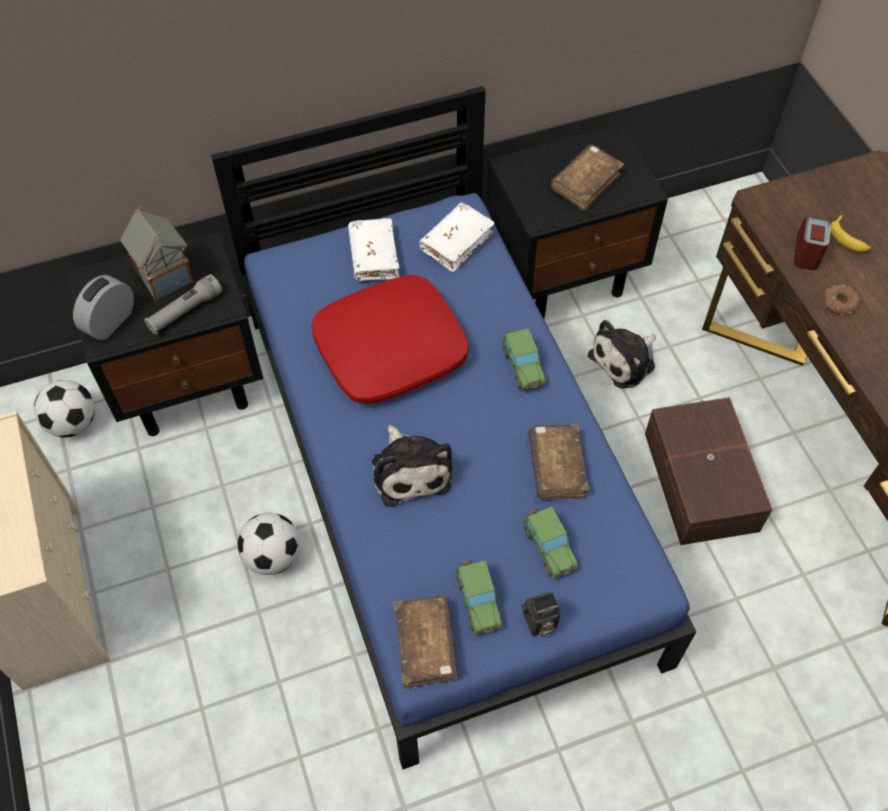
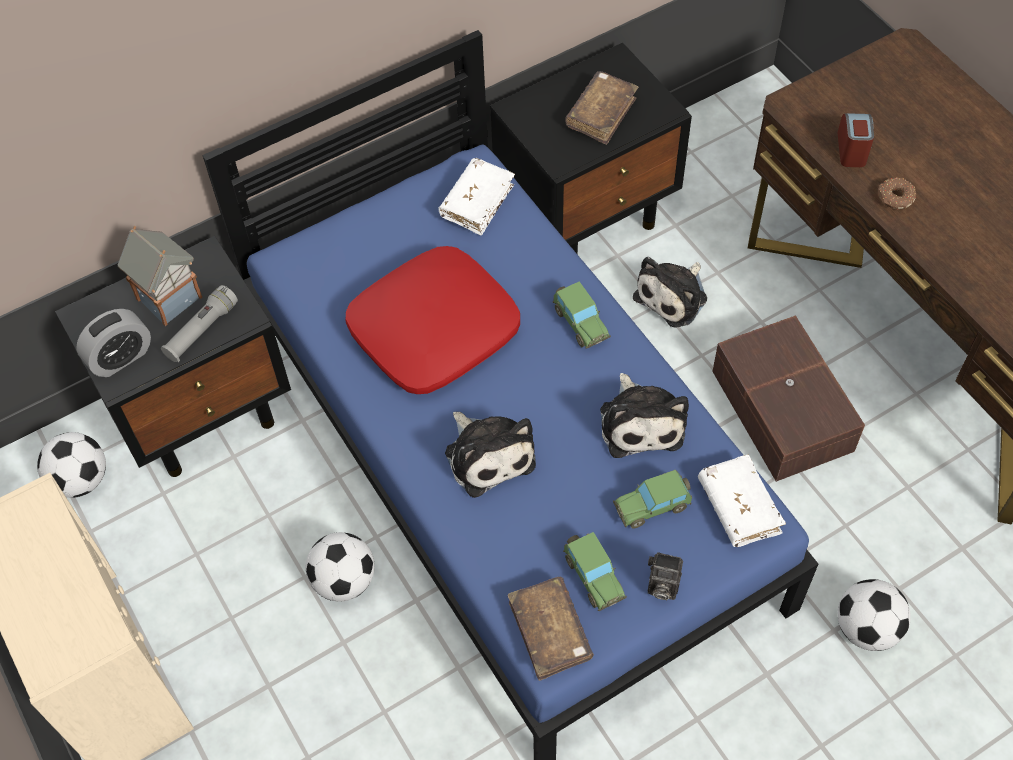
camera: 10 degrees left, 0 degrees up
(110, 322) = (121, 357): alarm clock -> alarm clock turned 150 degrees counterclockwise
(374, 256) = (390, 233): white book -> white book (738, 507)
(539, 624) = (661, 586): camera -> camera turned 45 degrees clockwise
(549, 547) = (653, 506): toy car -> toy car turned 105 degrees clockwise
(556, 467) = (640, 422): brown book -> plush toy
(735, 698) = (866, 628): none -> football
(849, 239) = (891, 128): banana -> none

